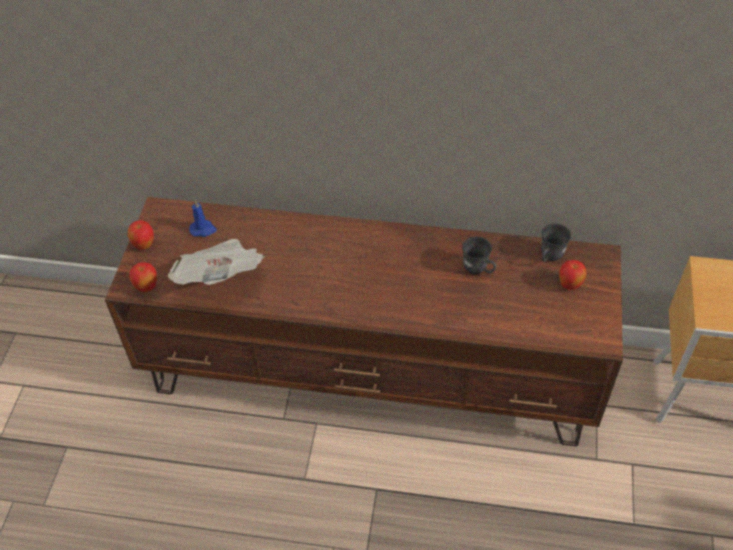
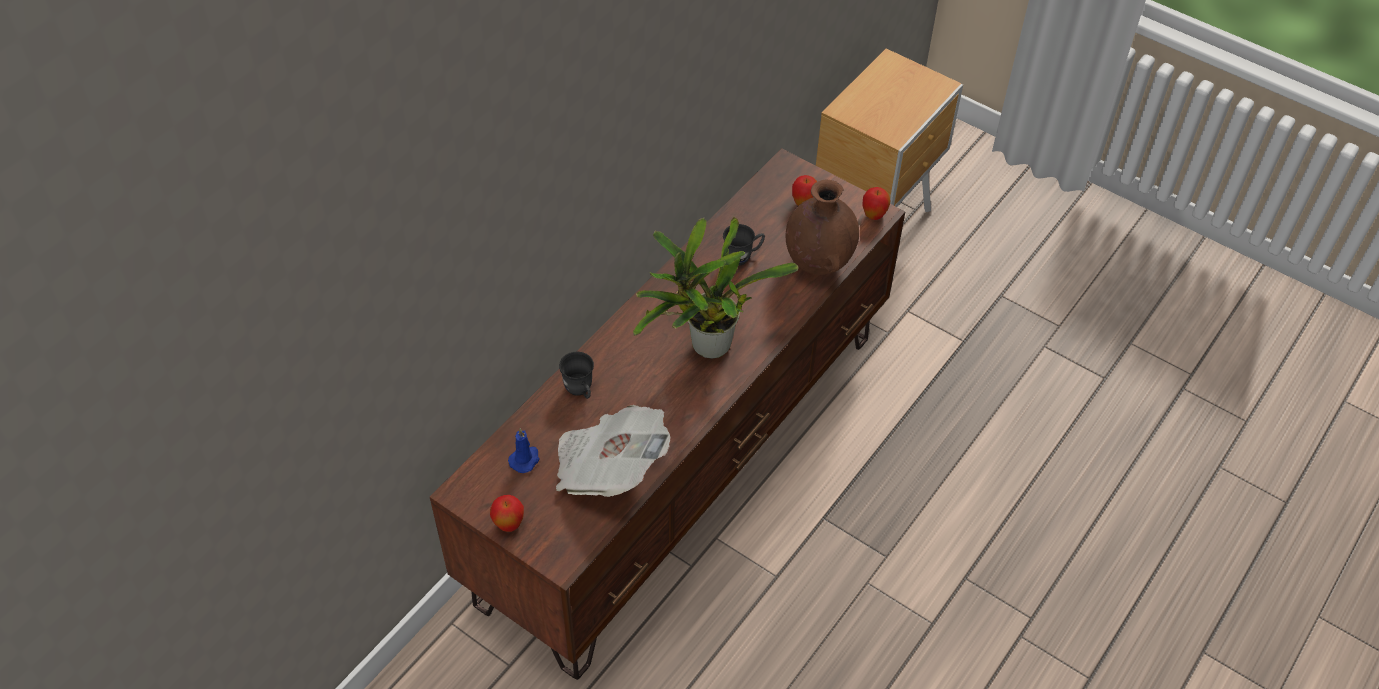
camera: 65 degrees left, 0 degrees up
(147, 287) = (576, 542): apple -> apple (874, 215)
(369, 285) = (704, 347): none -> potted plant
(509, 321) = (818, 263): none -> brown vase
(549, 257) = (762, 201): grey mug -> grey mug (580, 391)

